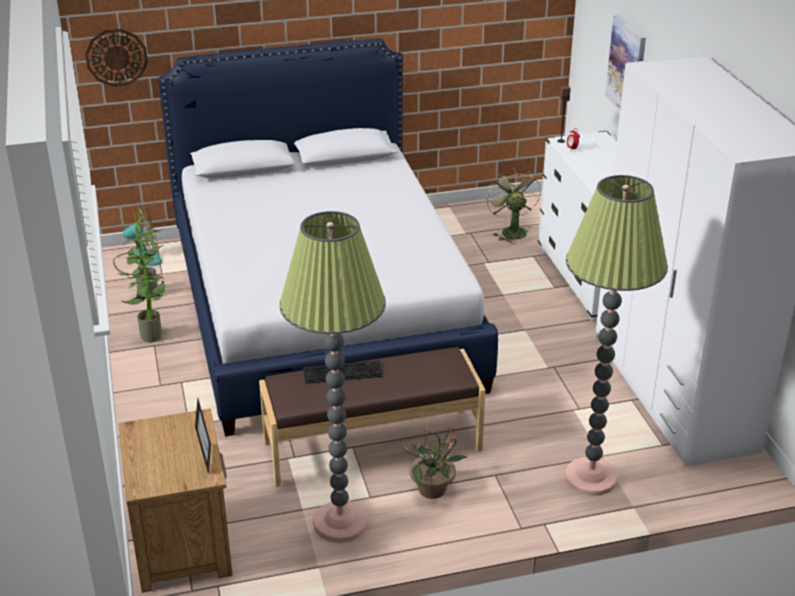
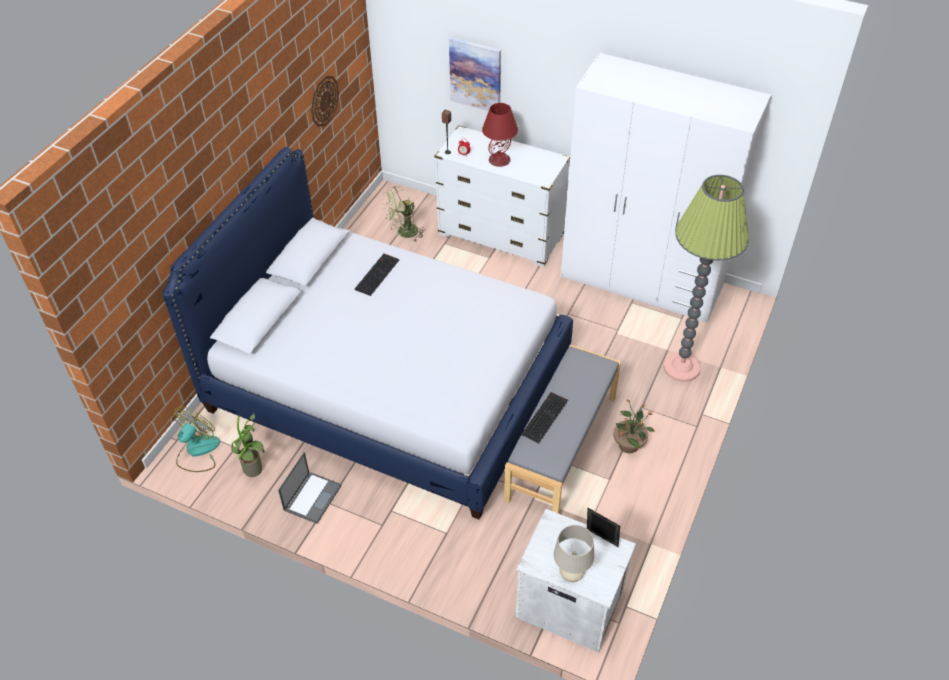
camera: 50 degrees left, 15 degrees up
(116, 57) = (122, 301): wall clock -> wall clock (324, 101)
(143, 458) = (571, 574): none -> beige table lamp
(151, 335) = (312, 497): potted plant -> laptop
(182, 542) = (568, 603): brown nightstand -> white nightstand
(340, 523) = (620, 508): floor lamp -> none
(371, 190) = (376, 274): none -> keyboard
(372, 445) = (561, 447): brown bench -> grey bench
(511, 231) = (404, 233): green fan -> green fan turned 60 degrees counterclockwise
(597, 167) = (499, 159): none -> red table lamp

